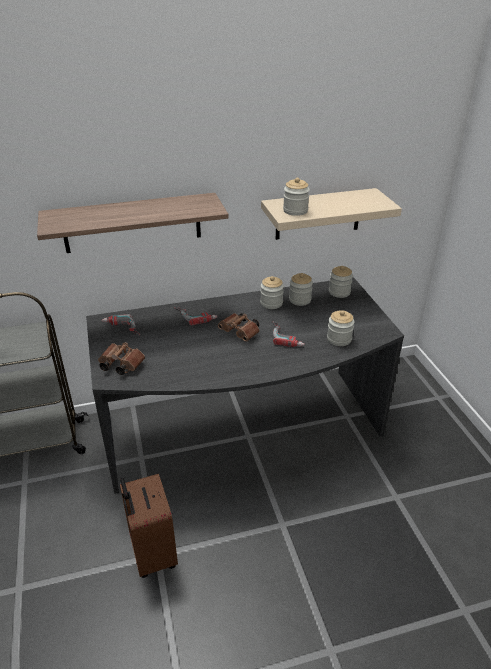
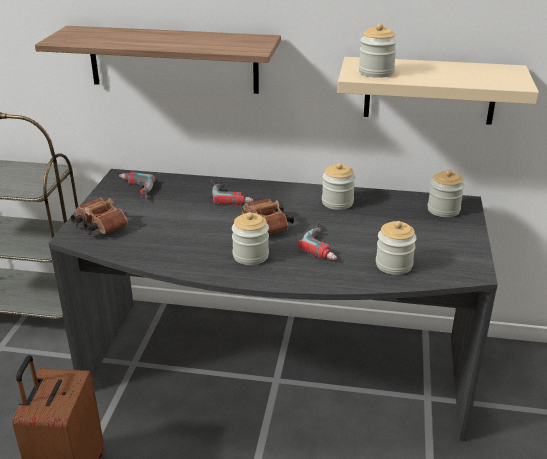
camera: 25 degrees right, 5 degrees down
(300, 300) = (379, 207): jar -> jar (250, 256)

